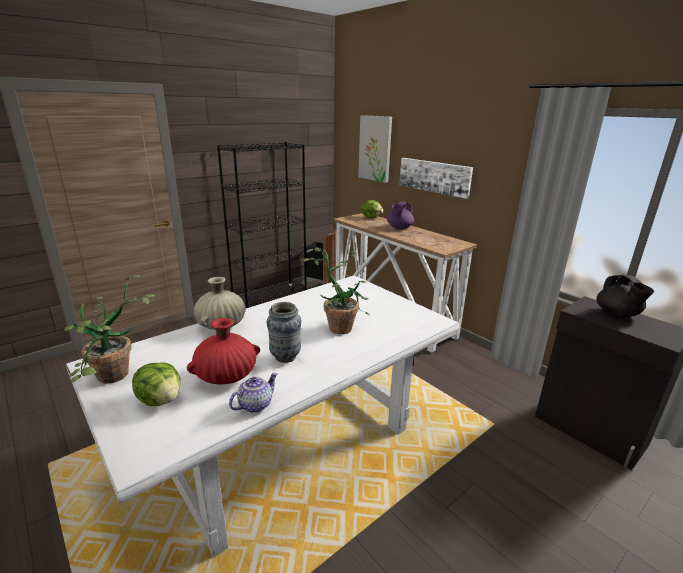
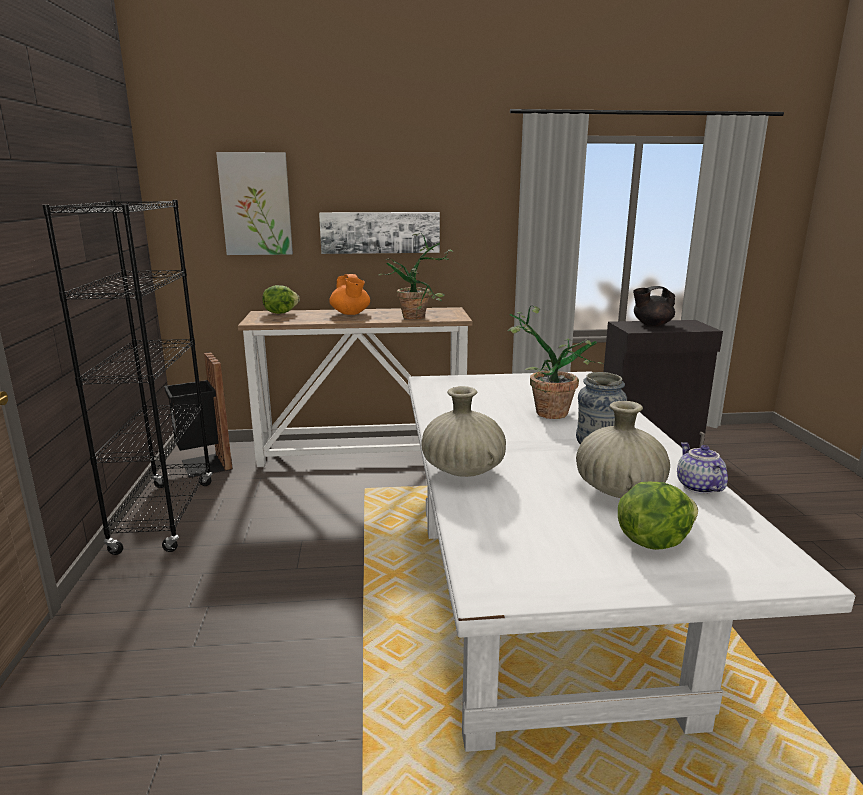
camera: 55 degrees left, 5 degrees down
(115, 379) = (564, 570): potted plant -> potted plant (420, 317)
(226, 376) = (618, 491): red vase -> beige vase
(399, 228) = (350, 313): purple teapot -> orange teapot
(617, 314) = (651, 324): black teapot -> black teapot turned 150 degrees clockwise

